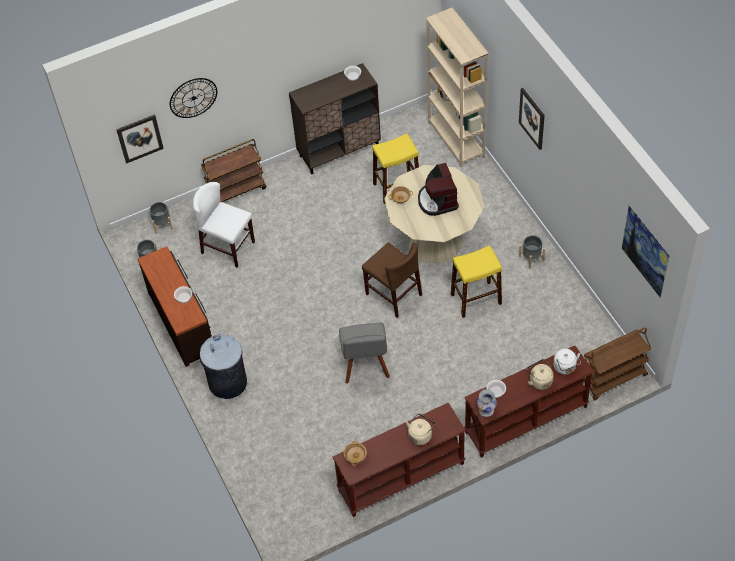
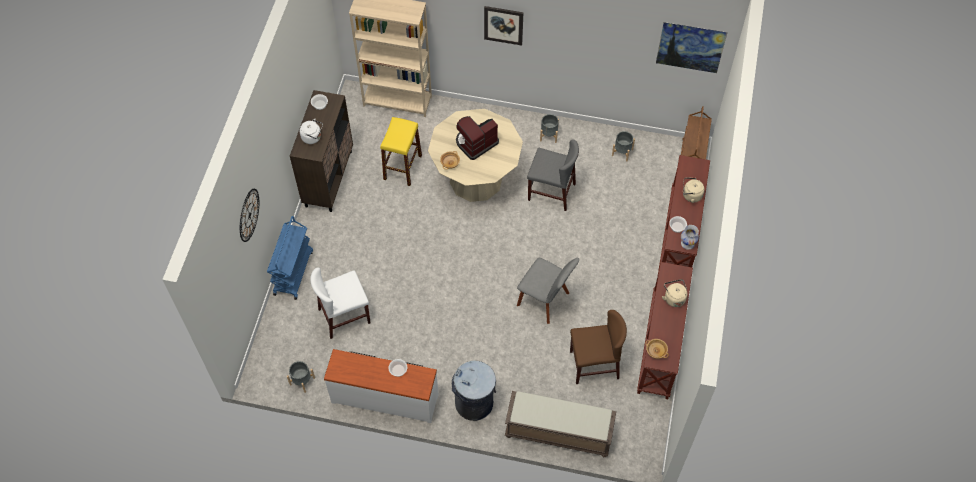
camera: 55 degrees left, 5 degrees up
(139, 138) = (233, 285): picture -> none
(162, 225) = (272, 347): grey planter -> grey planter (622, 152)
(182, 322) = (385, 397): brown dresser -> white dresser
(236, 190) = (293, 272): brown cart -> blue cart
(251, 457) = (557, 433): none -> brown bench
(393, 294) = (498, 238): brown chair -> brown chair (594, 364)
(437, 200) = (476, 143): coffee machine -> coffee machine turned 120 degrees clockwise
(476, 299) = (551, 192): yellow stool -> grey chair
(565, 367) = (693, 173): white kettle -> white kettle (313, 137)

